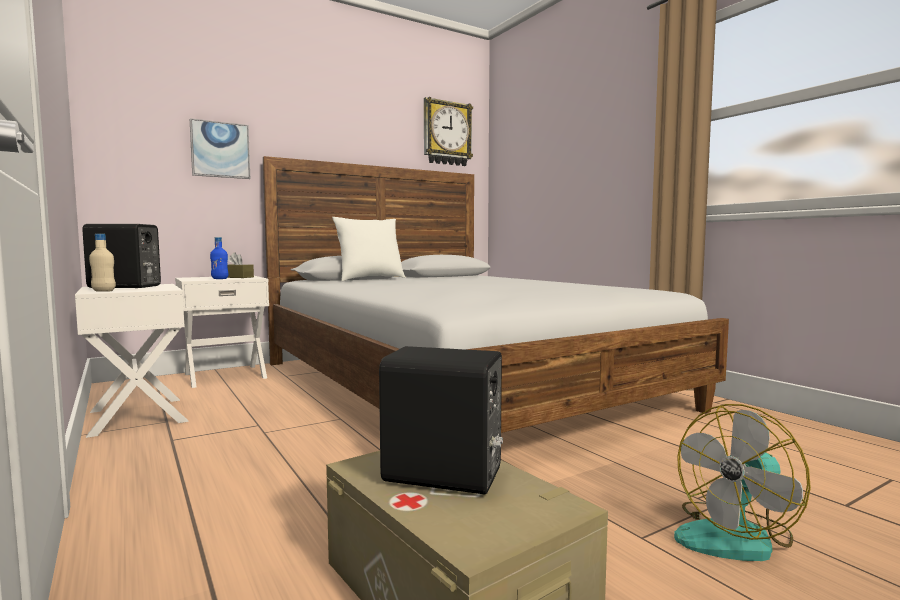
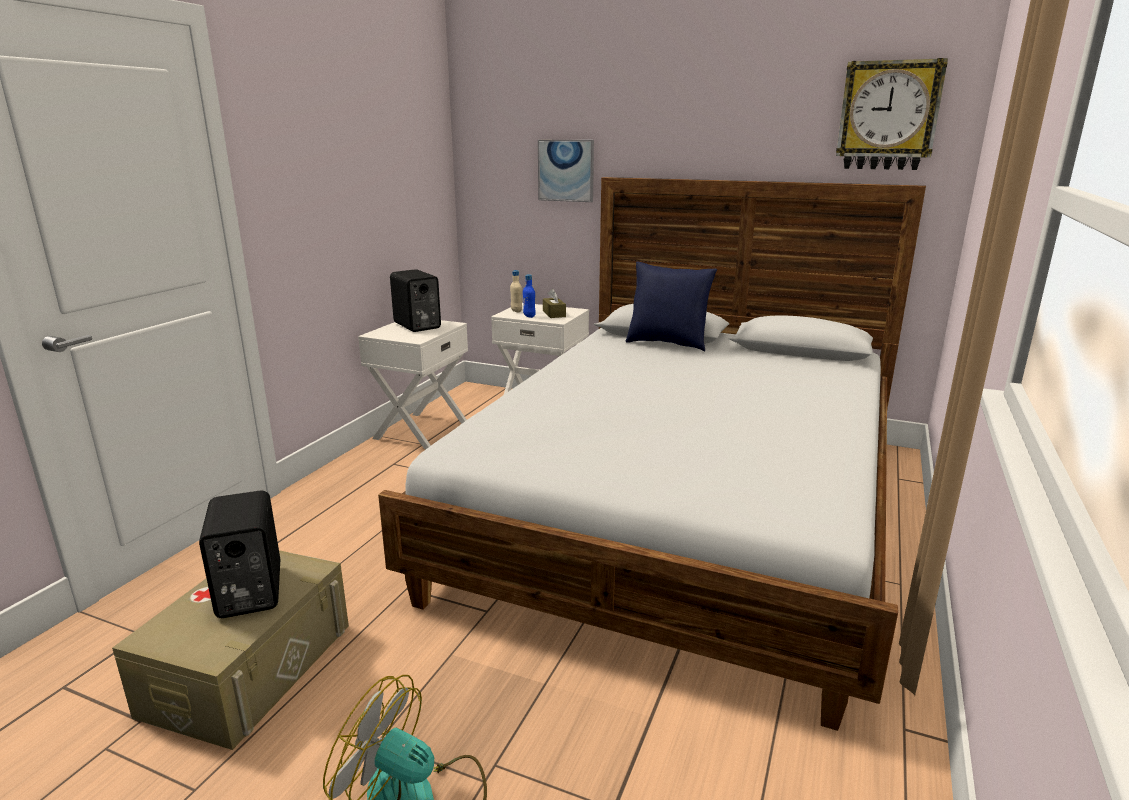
camera: 55 degrees right, 15 degrees up
(103, 291) = (382, 333): beige bottle -> beige bottle (516, 311)
(369, 279) = (667, 344): white pillow -> blue pillow

